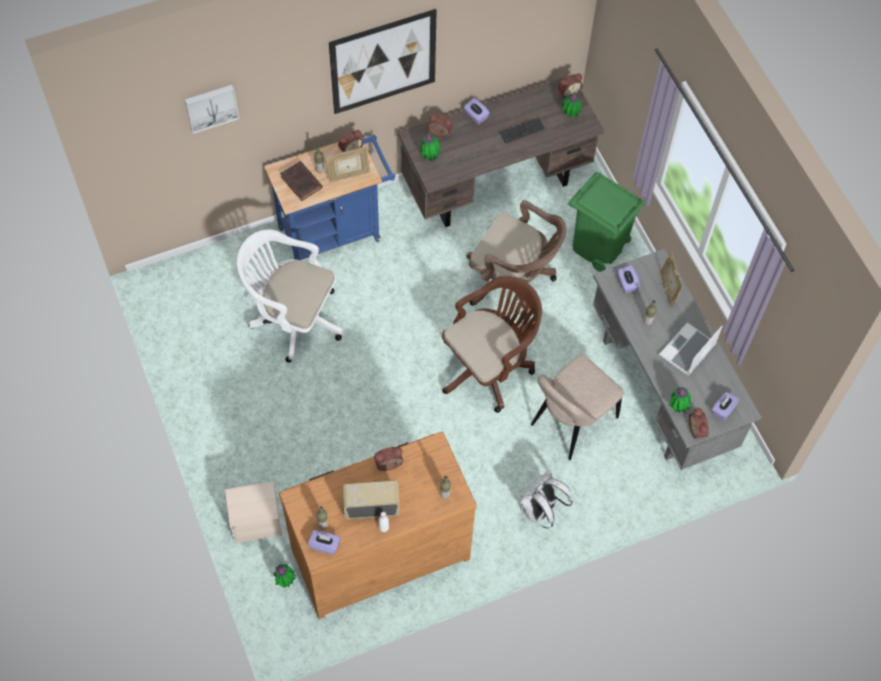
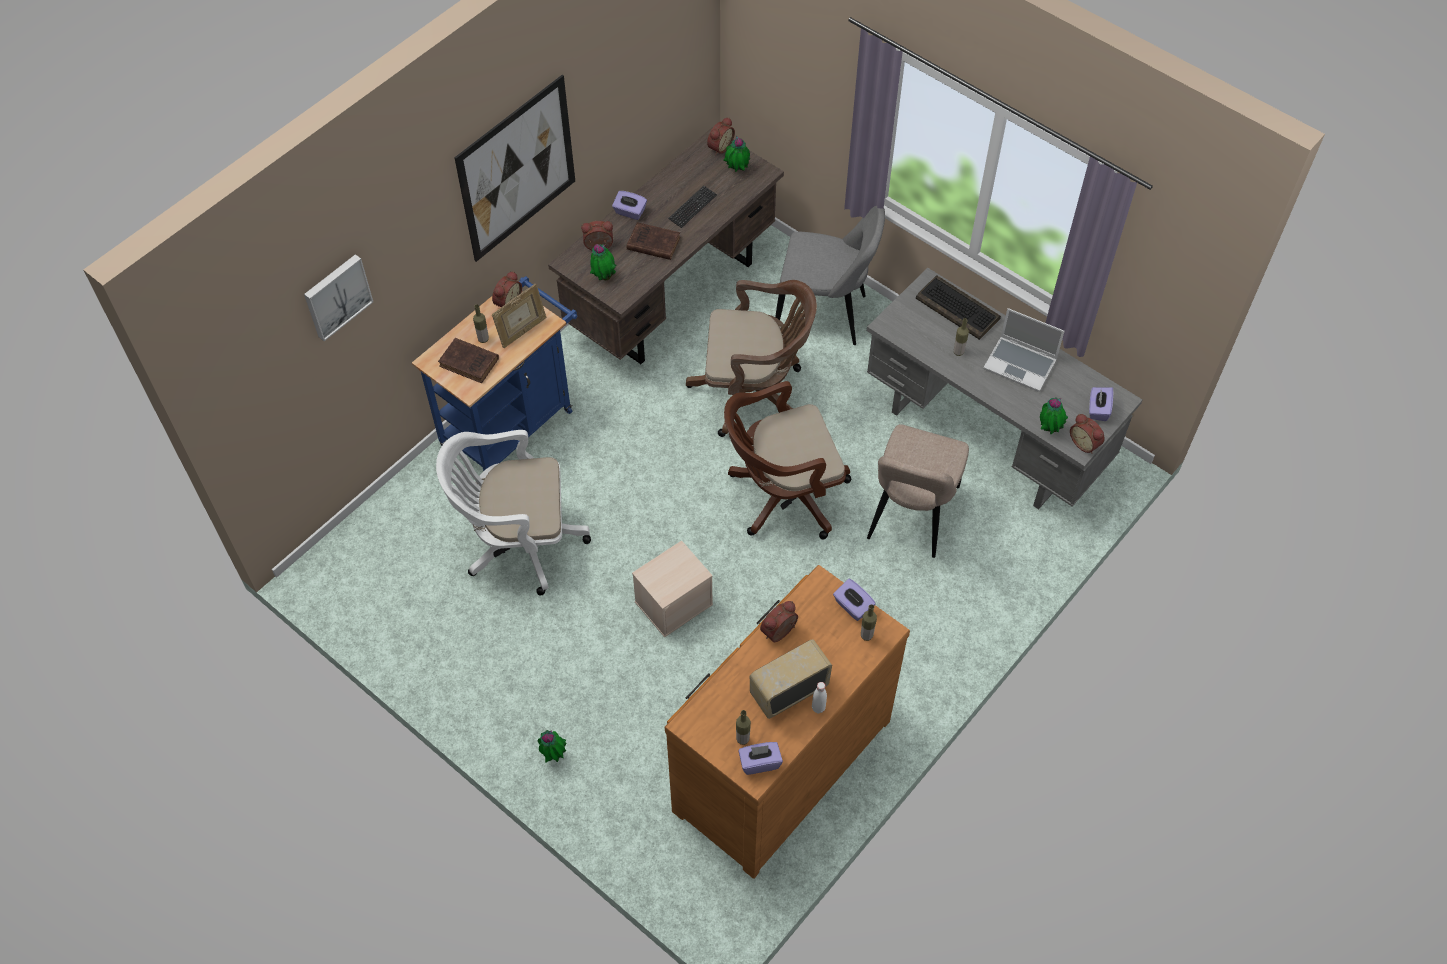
camera: 25 degrees left, 5 degrees down
(256, 520) = (609, 798): beige storage box -> beige storage box (674, 602)
(285, 581) = (686, 853): potted plant -> potted plant (553, 755)
(478, 146) = (652, 243): none -> brown book
(489, 367) = (782, 496): brown office chair -> brown office chair turned 135 degrees counterclockwise
(540, 511) = (936, 629): white backpack -> none
(598, 247) = (825, 315): green trash can -> grey chair
(627, 283) = (910, 321): purple tissue box -> purple tissue box (852, 606)
(668, 289) = (958, 309): picture frame -> keyboard
(687, 351) = (1021, 364): laptop -> laptop turned 75 degrees counterclockwise

